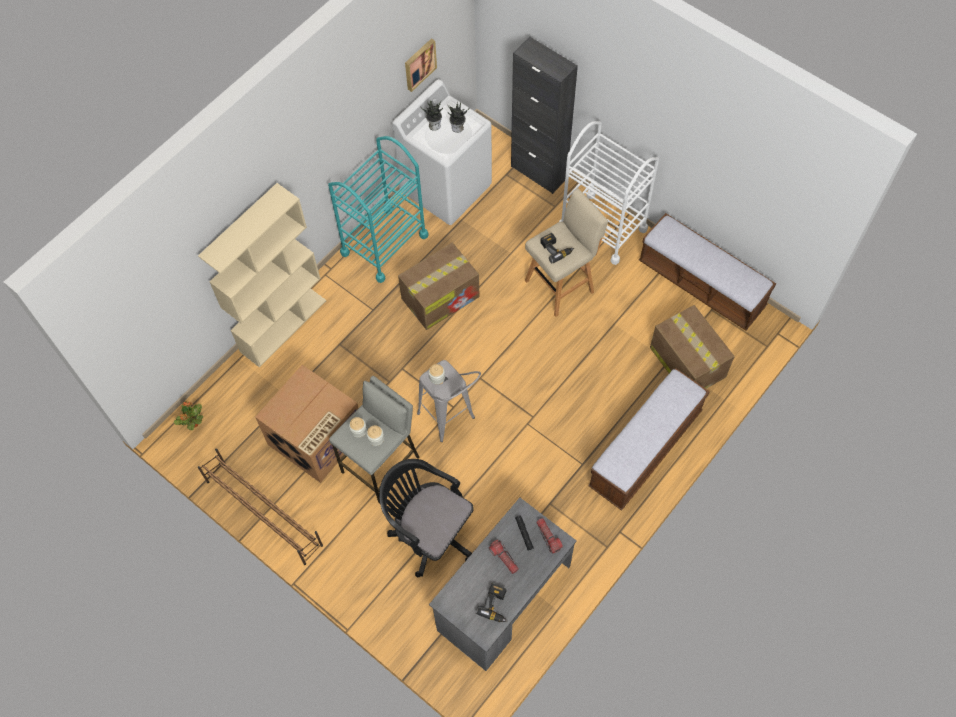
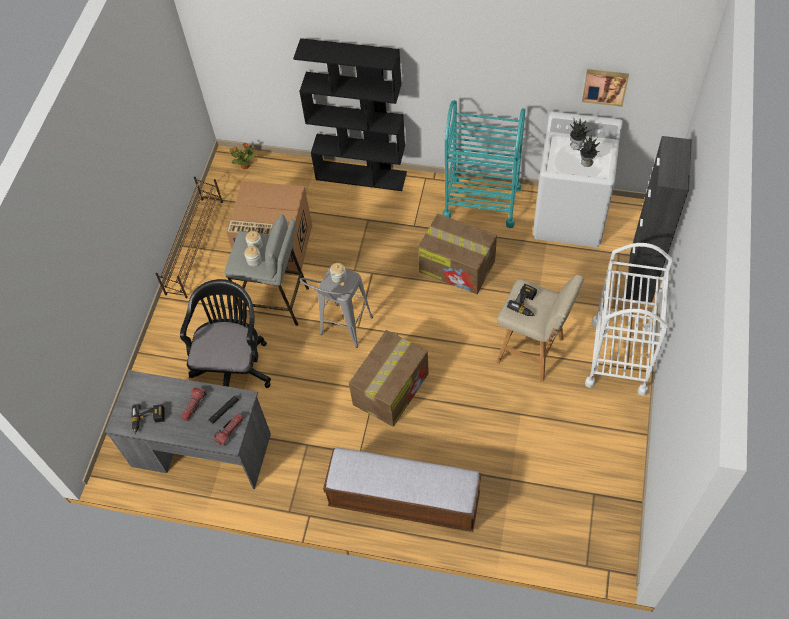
camera: 65 degrees right, 5 degrees down
(283, 325) = (361, 175): beige bookcase -> black bookcase
(686, 361) = (520, 496): cardboard box -> cardboard box (391, 388)
(701, 285) = (616, 472): bench -> none

